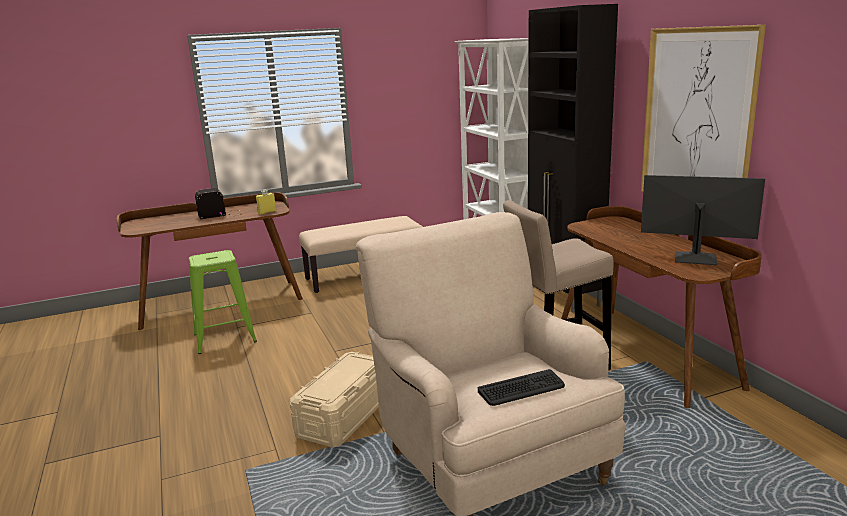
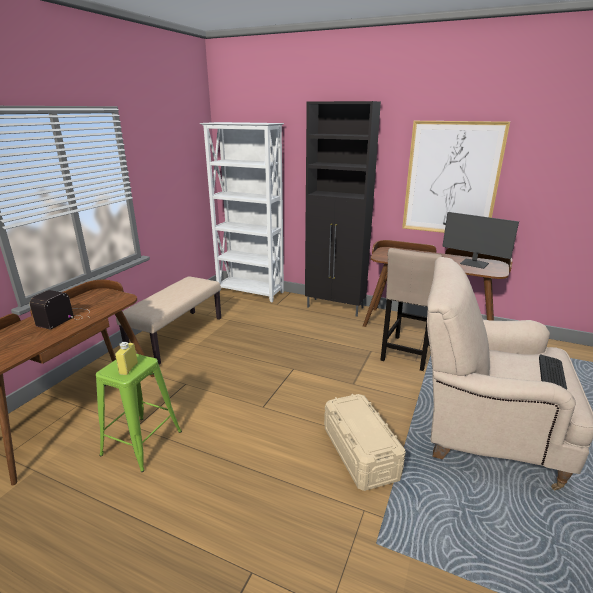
camera: 45 degrees left, 5 degrees up
(267, 212) = (117, 302): yellow bottle -> yellow bottle (128, 368)
(695, 258) = (474, 264): monitor -> monitor turned 120 degrees counterclockwise

